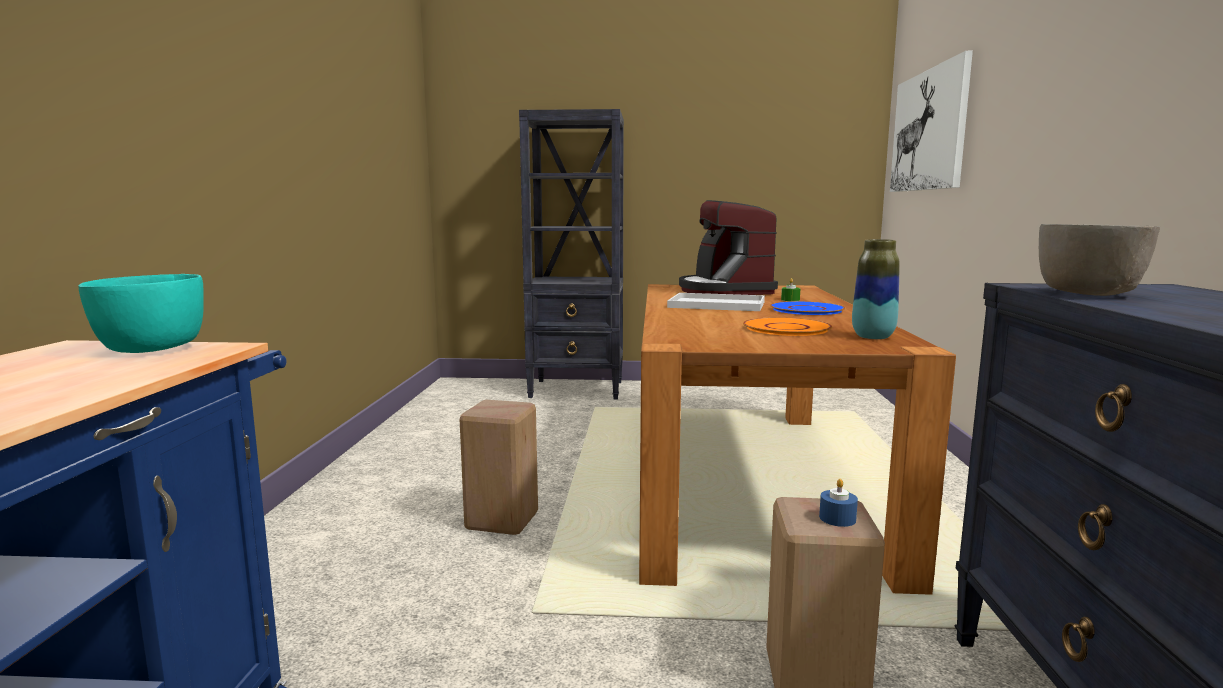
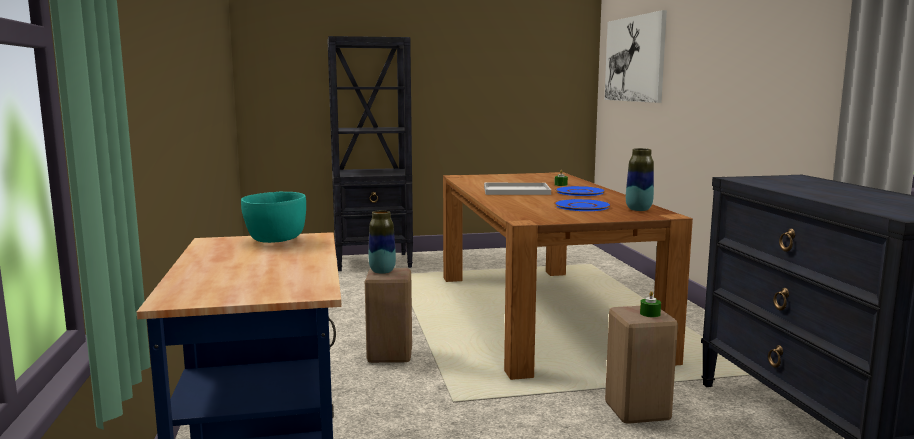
camera: 15 degrees left, 0 degrees up
(491, 405) = (382, 271): none -> vase
(724, 291) = (506, 179): coffee machine -> none
(787, 328) = (582, 206): orange plate -> blue plate
(837, 518) = (650, 314): blue candle -> green candle
(1089, 294) = (768, 183): grey bowl -> none

